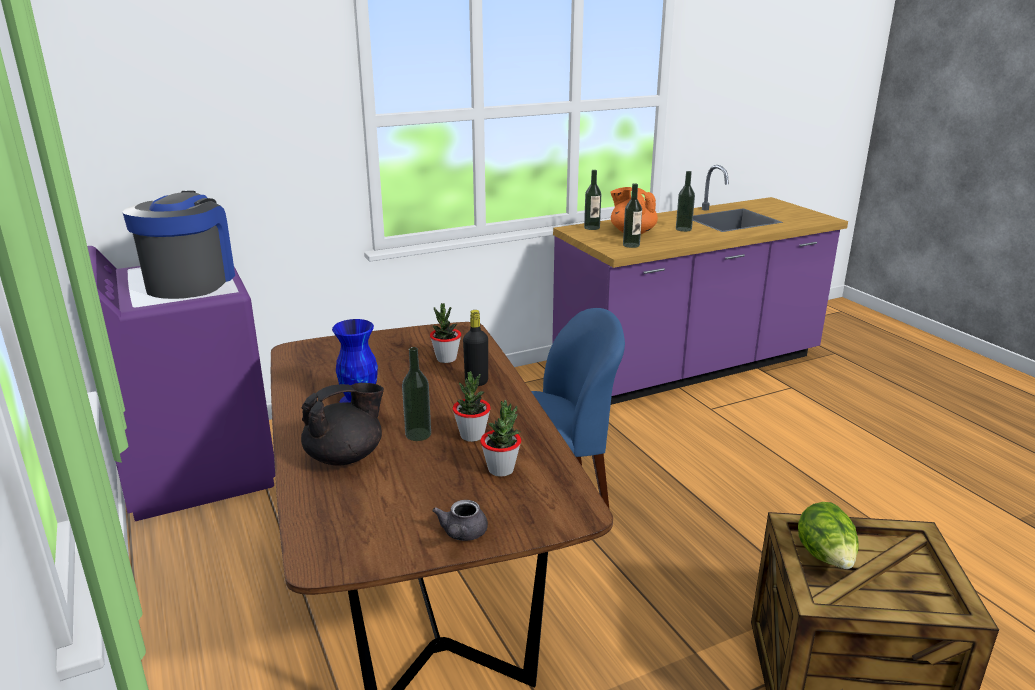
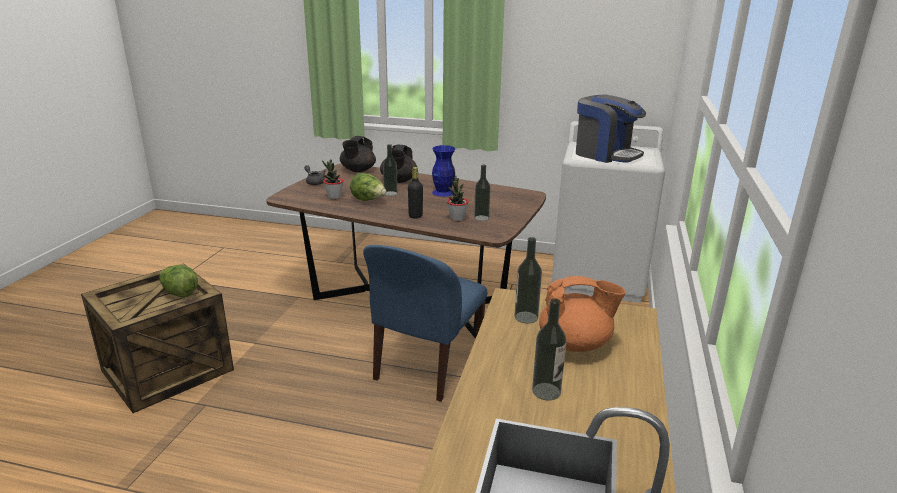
camera: 130 degrees right, 0 degrees up
(198, 470) = (598, 277): purple washing machine -> white washing machine
(330, 530) = (357, 170): none -> black teapot
(472, 436) = (368, 200): potted plant -> lettuce
(592, 227) = (628, 329): bottle -> bottle (481, 218)

